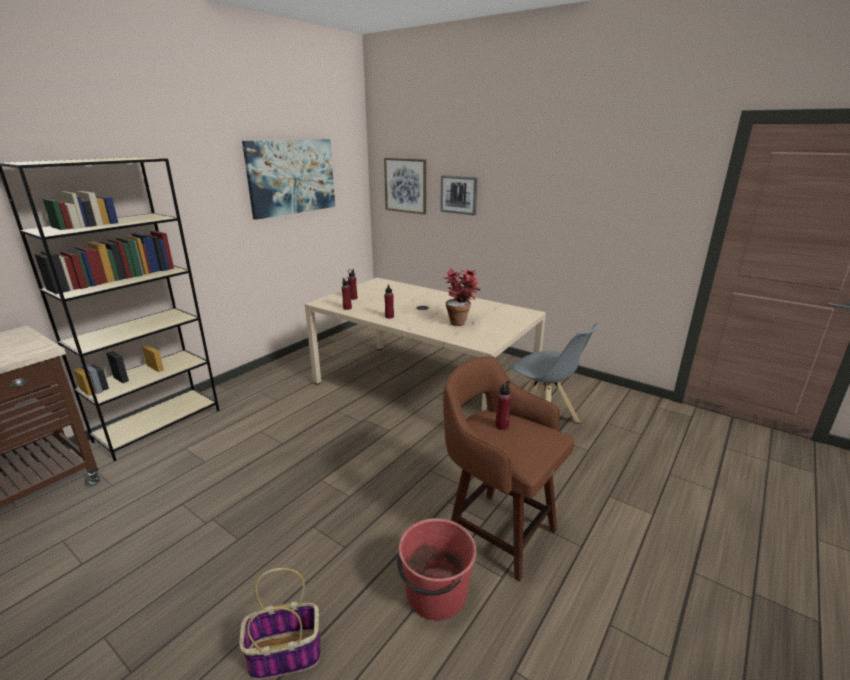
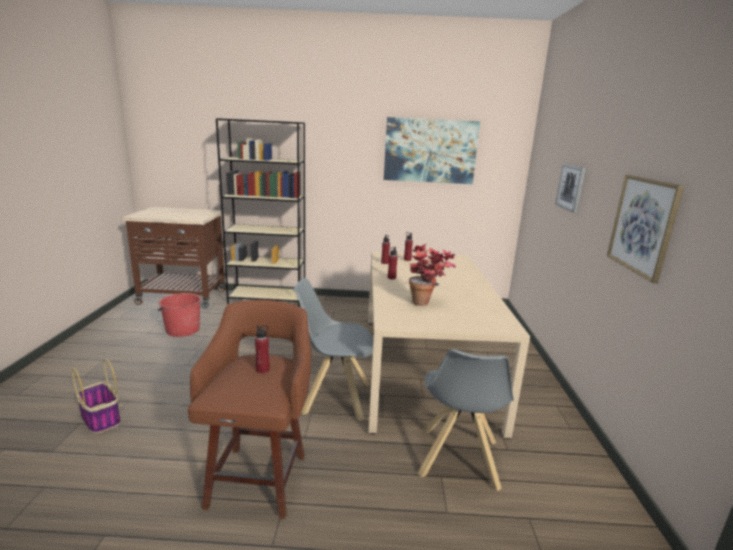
camera: 55 degrees right, 5 degrees down
(405, 185) = (544, 173): picture -> picture (643, 225)
(420, 449) = (334, 398): none -> grey chair
(435, 594) = (170, 464): red bucket -> red bucket (182, 330)

